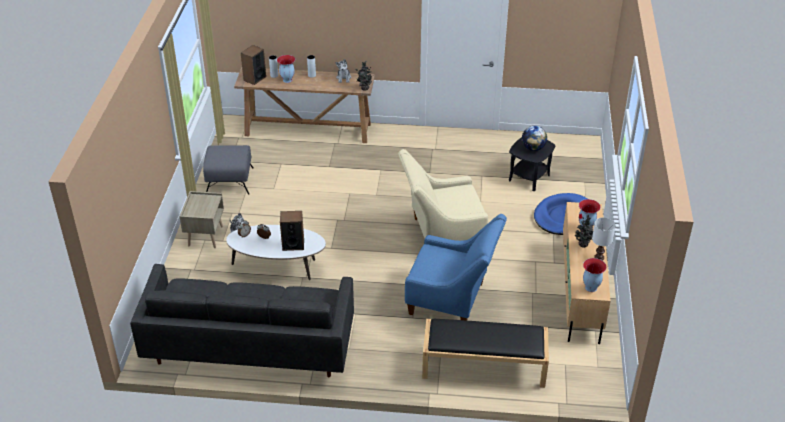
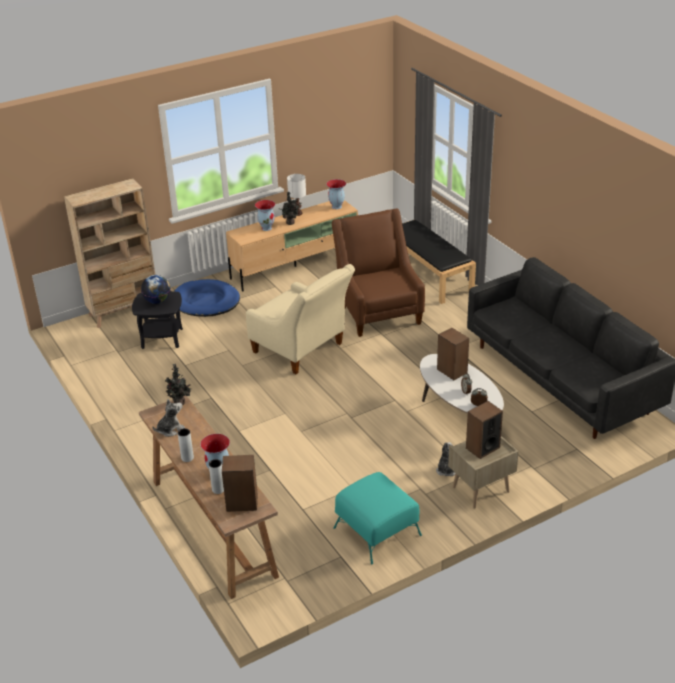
camera: 125 degrees left, 5 degrees down
(203, 207) = (482, 448): none -> speaker
(229, 180) = (377, 532): grey ottoman -> turquoise ottoman
(452, 300) = (378, 312): blue armchair -> brown armchair
(587, 174) = (124, 312): none -> beige bookcase

